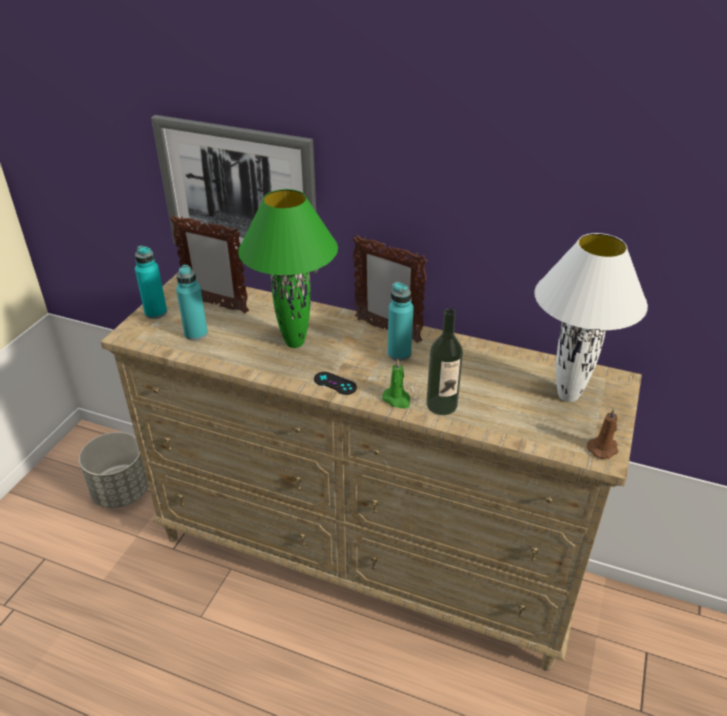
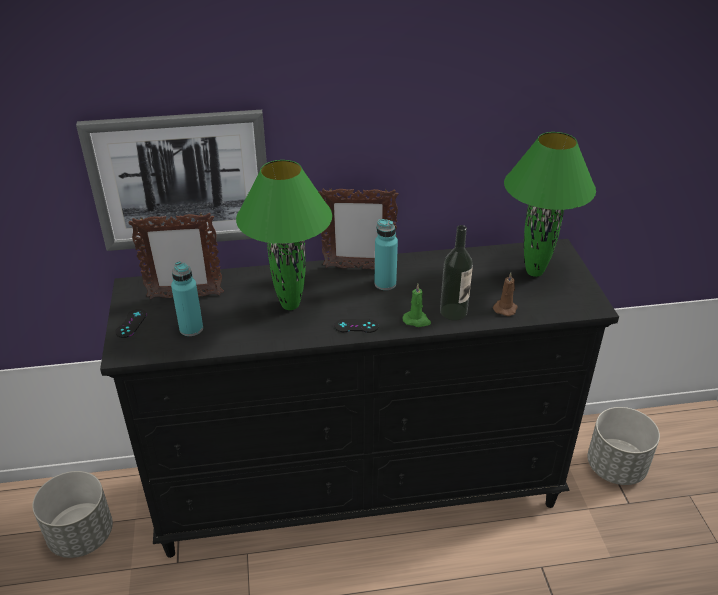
camera: 30 degrees left, 0 degrees up
(156, 312) = (131, 323): turquoise bottle -> black game controller
(365, 560) = (360, 490): beige dresser -> black dresser
(568, 397) = (535, 272): white table lamp -> green table lamp
(603, 448) = (588, 301): brown candle -> brown candle (505, 308)
(653, 664) = (616, 467): none -> grey planter

